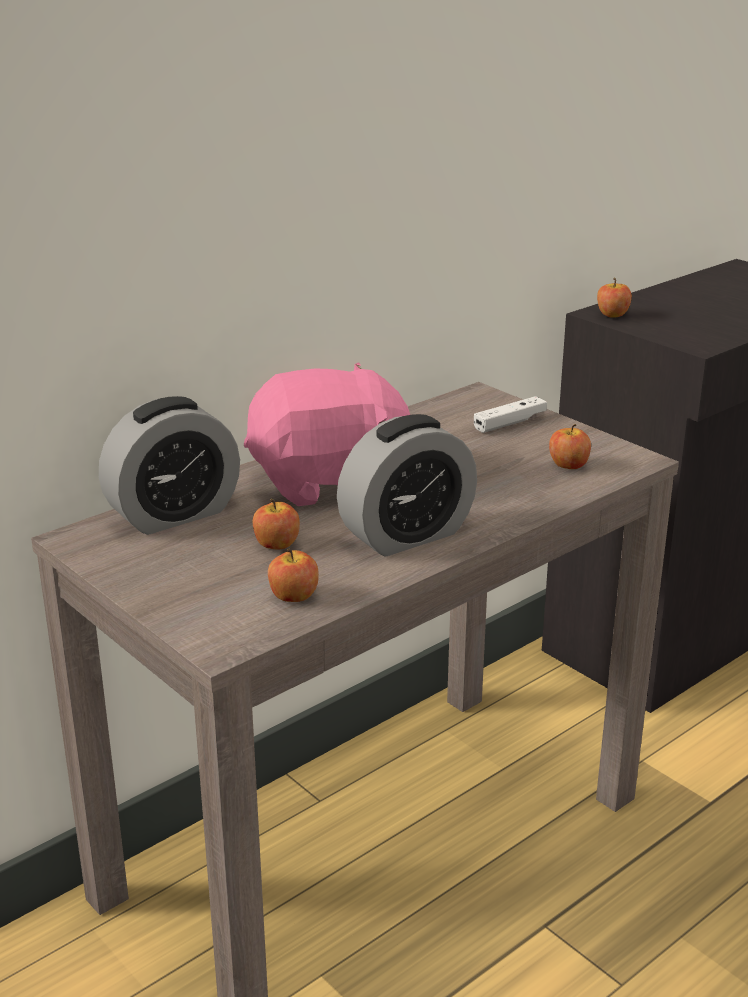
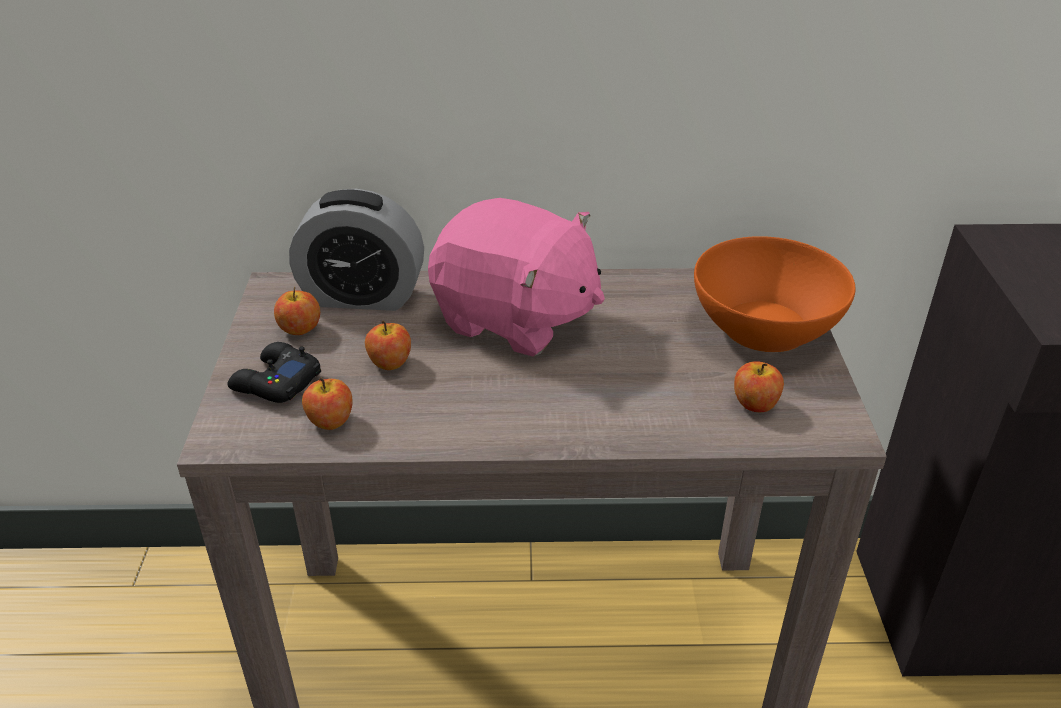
camera: 40 degrees right, 10 degrees up
(201, 594) = (275, 382): none -> black game controller
(407, 535) = (499, 407): alarm clock -> none
(510, 423) = (765, 327): white game controller -> orange bowl
(612, 315) = (1006, 245): apple -> apple (300, 329)

